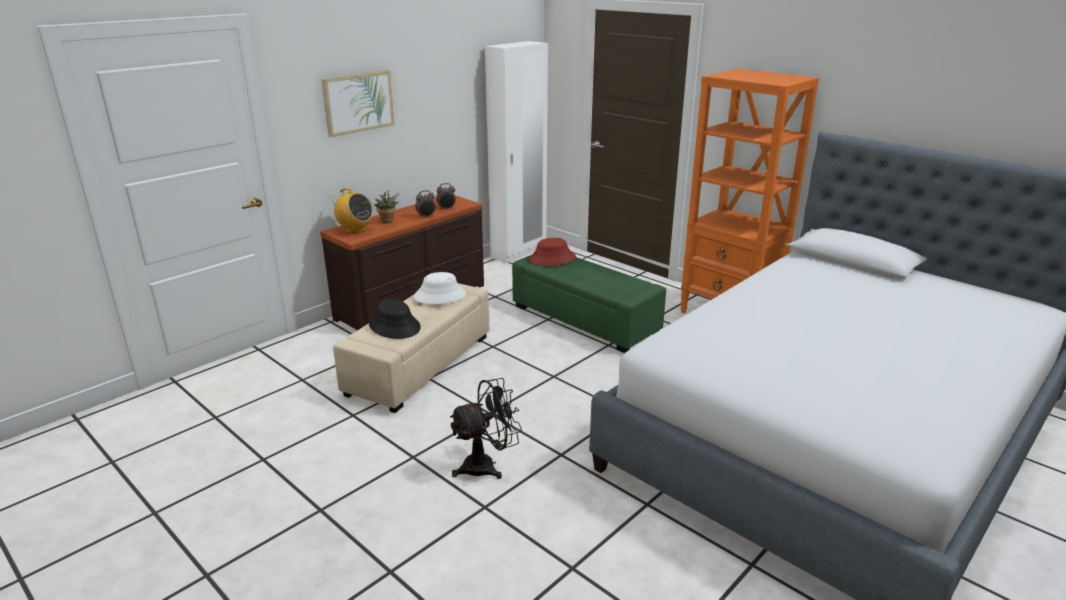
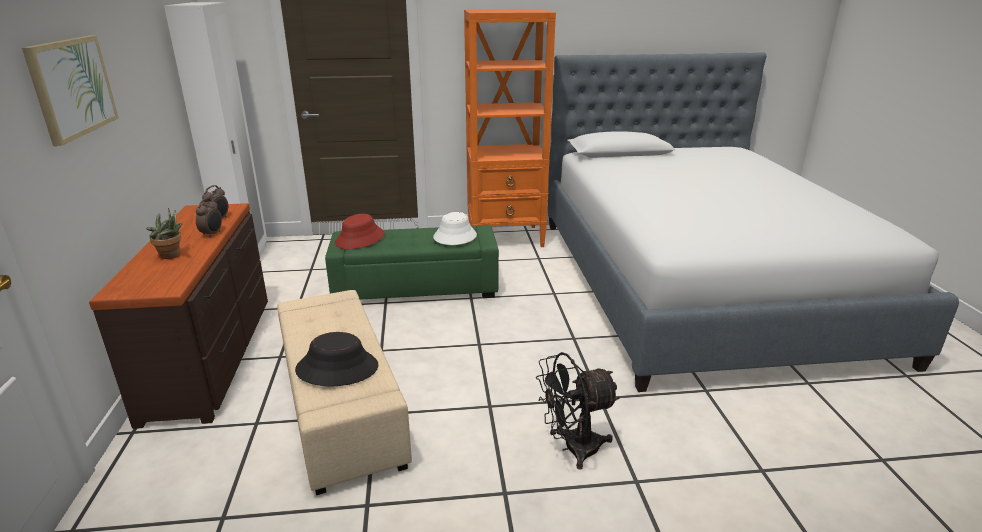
camera: 50 degrees left, 0 degrees up
(355, 230) = (146, 280): radio -> none
(439, 296) = (322, 316): white hat -> white hat (455, 236)
(487, 465) = (572, 448): black fan -> black fan turned 120 degrees counterclockwise

